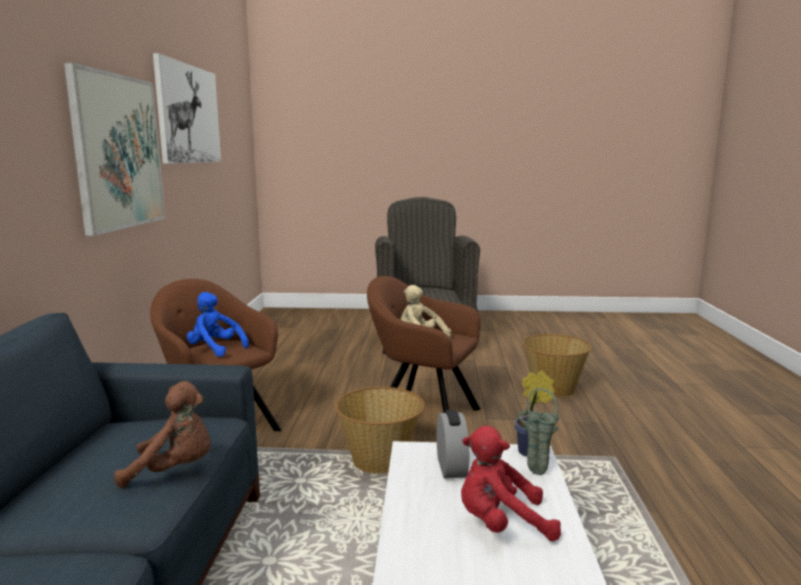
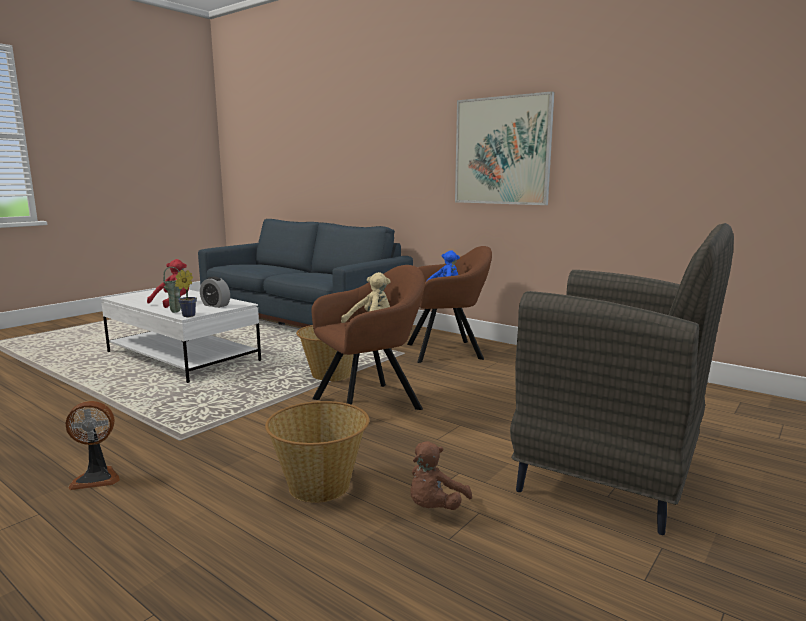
camera: 125 degrees right, 0 degrees up
(175, 470) = (296, 277): brown plush toy -> brown plush toy (435, 508)
(188, 114) = (638, 106): picture -> none
(698, 455) = (97, 478): none -> fan

